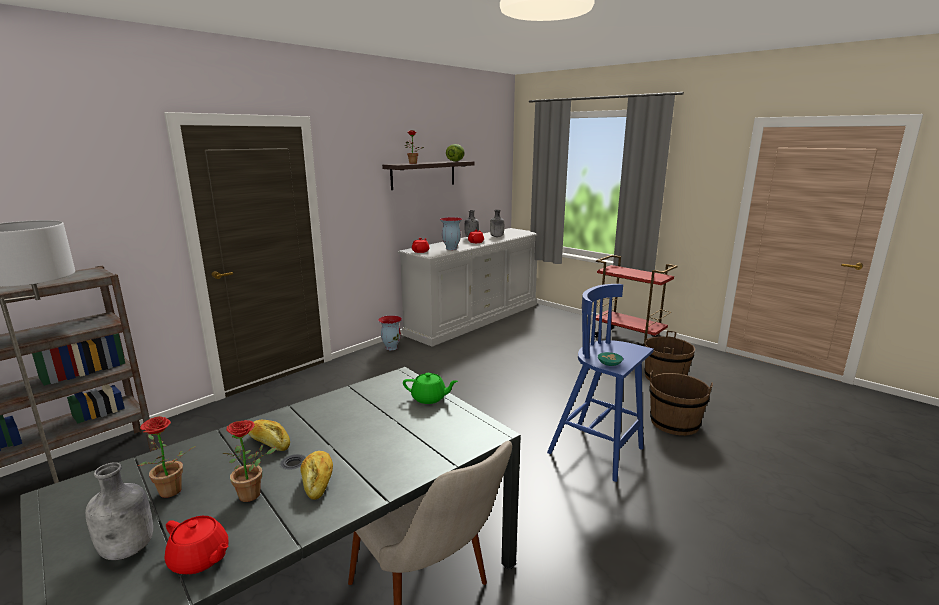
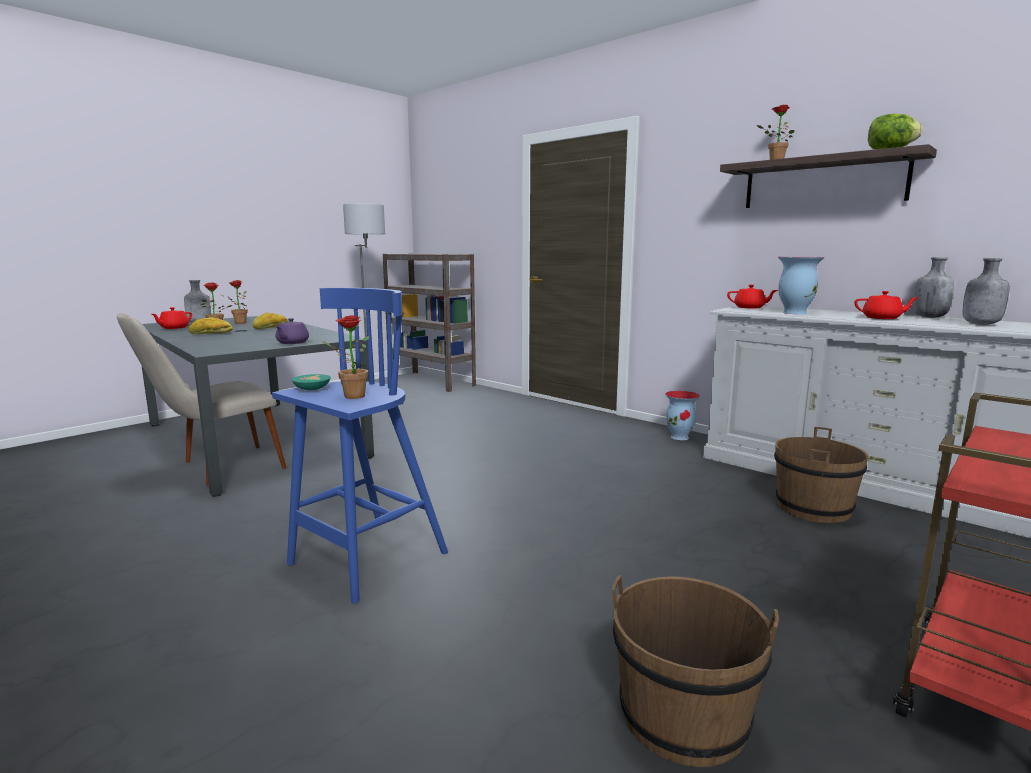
camera: 90 degrees right, 5 degrees down
(429, 398) = (292, 343): green teapot -> purple teapot
(620, 351) = (350, 396): none -> potted plant
(674, 423) = (427, 666): brown bucket -> brown bucket (813, 508)

